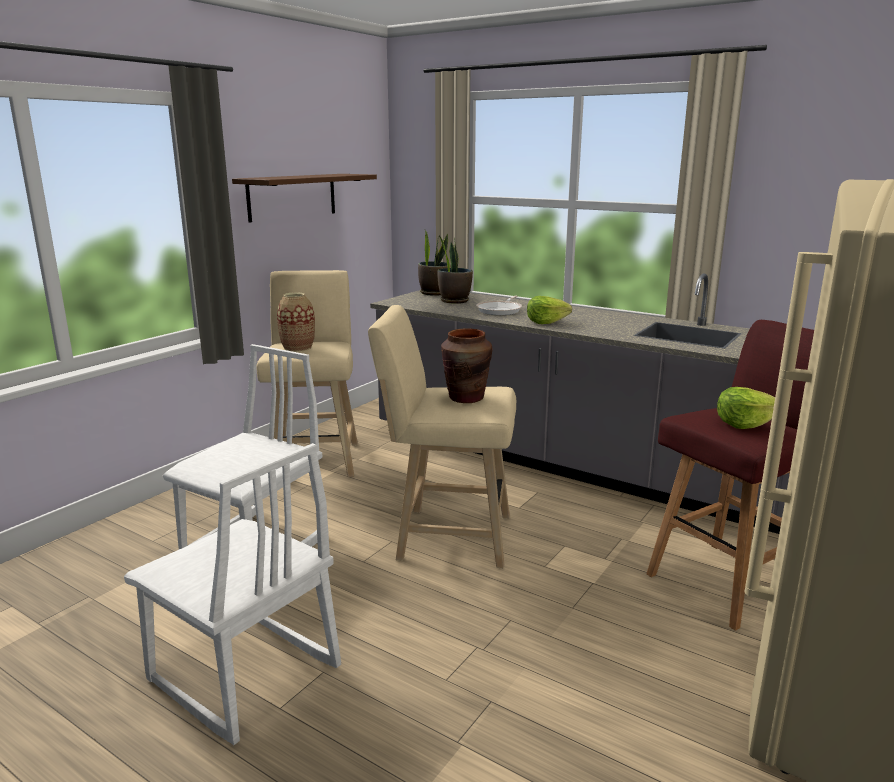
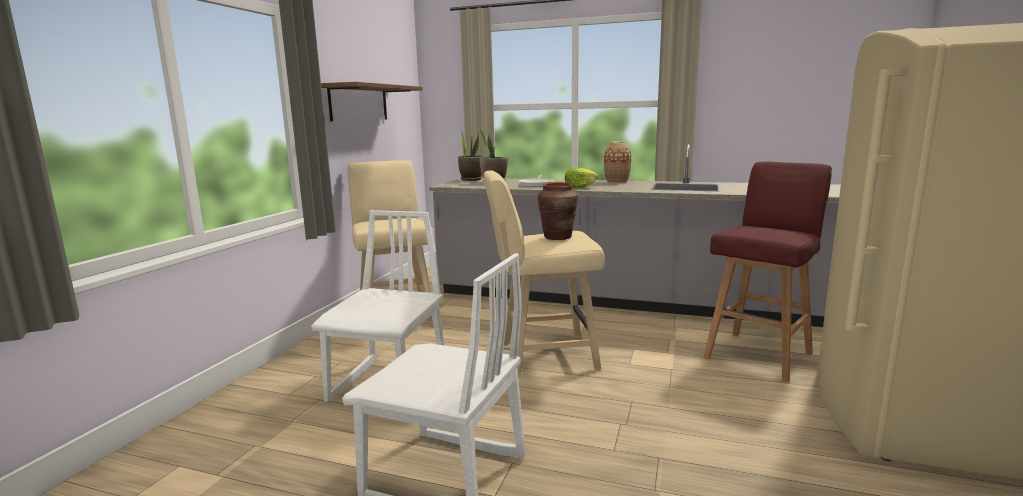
camera: 15 degrees left, 5 degrees down
(297, 348) = (384, 221): vase -> vase (616, 182)
(744, 424) = (772, 230): lettuce -> none

